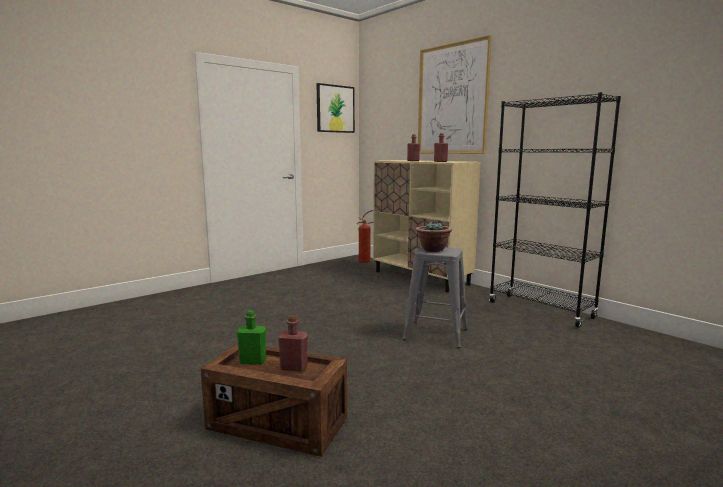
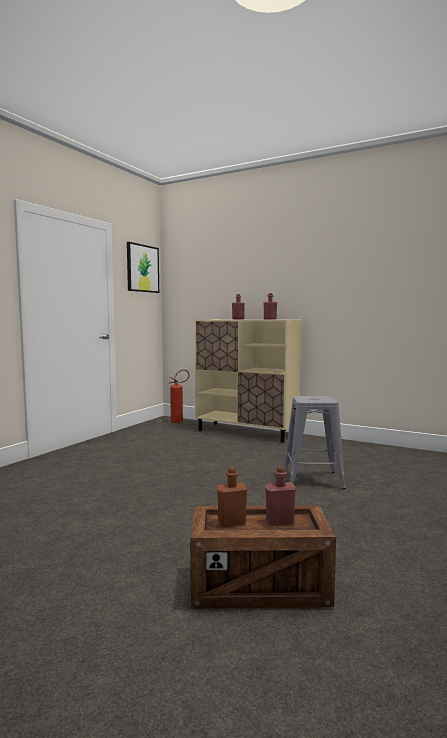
camera: 20 degrees left, 5 degrees down
(253, 361) = (232, 522): green bottle -> brown bottle
(432, 250) = (310, 399): potted plant -> none
(452, 99) = (268, 263): picture -> none
(540, 310) = (373, 449): black bookcase -> none

